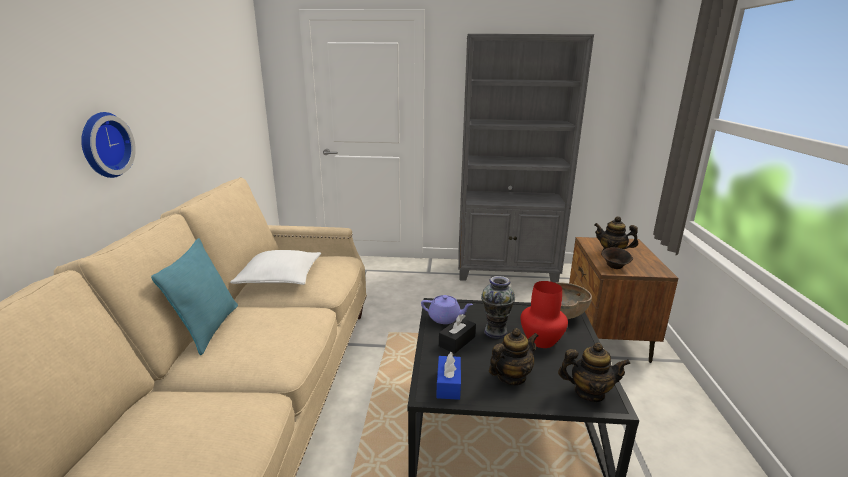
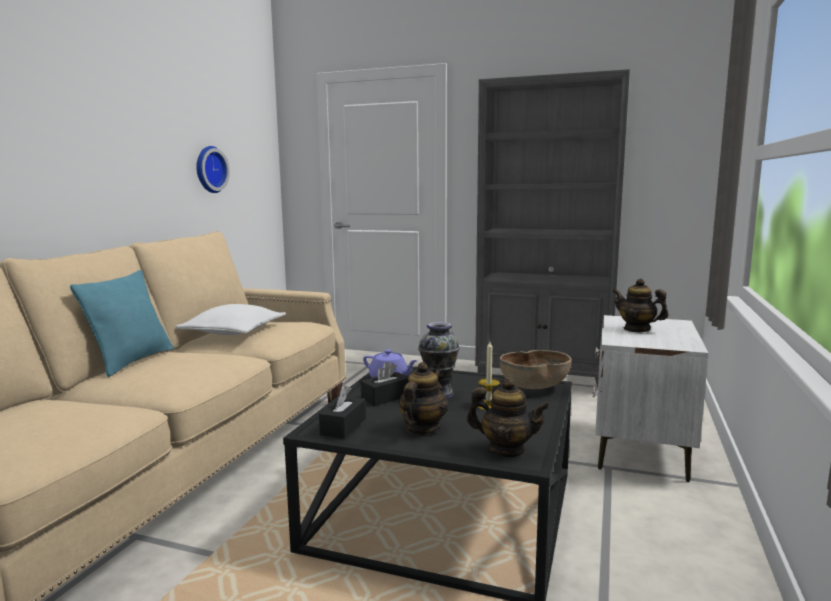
camera: 15 degrees right, 10 degrees down
(103, 145) = (69, 175): wall clock -> wall clock (209, 169)
(448, 384) = (343, 426): blue tissue box -> black tissue box
(511, 377) = (422, 429): teapot -> teapot turned 45 degrees counterclockwise
(541, 341) = (488, 405): red vase -> candle
(606, 337) = (640, 450): brown nightstand -> white nightstand
(615, 267) = (627, 339): brown bowl -> none

